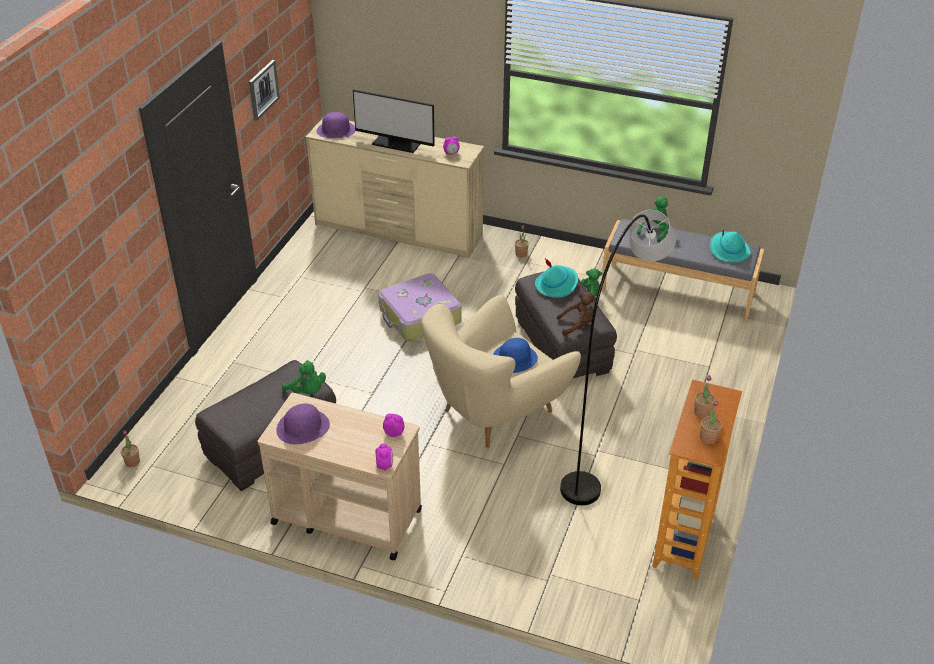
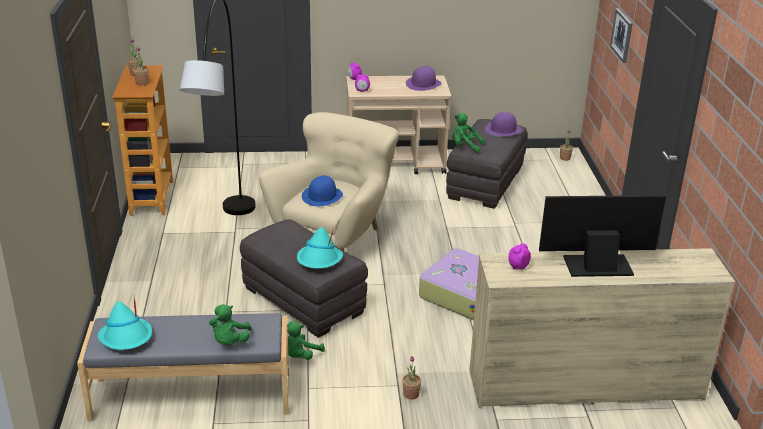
camera: 155 degrees right, 10 degrees down
(263, 89) = (724, 131): picture -> picture (622, 35)
(336, 130) = (690, 264): purple hat -> purple hat (503, 129)
(578, 325) = (279, 233): brown plush toy -> none

